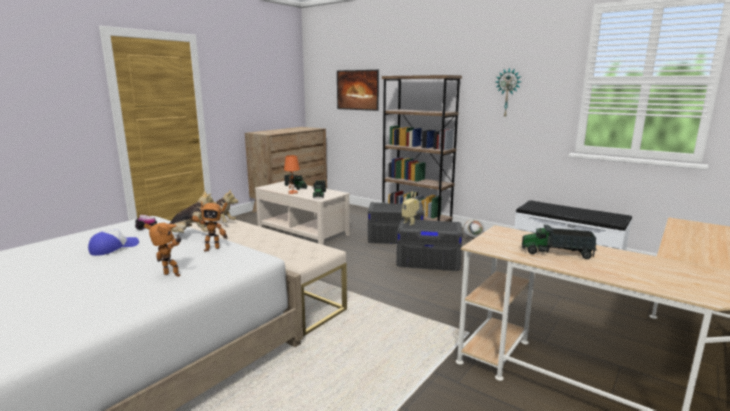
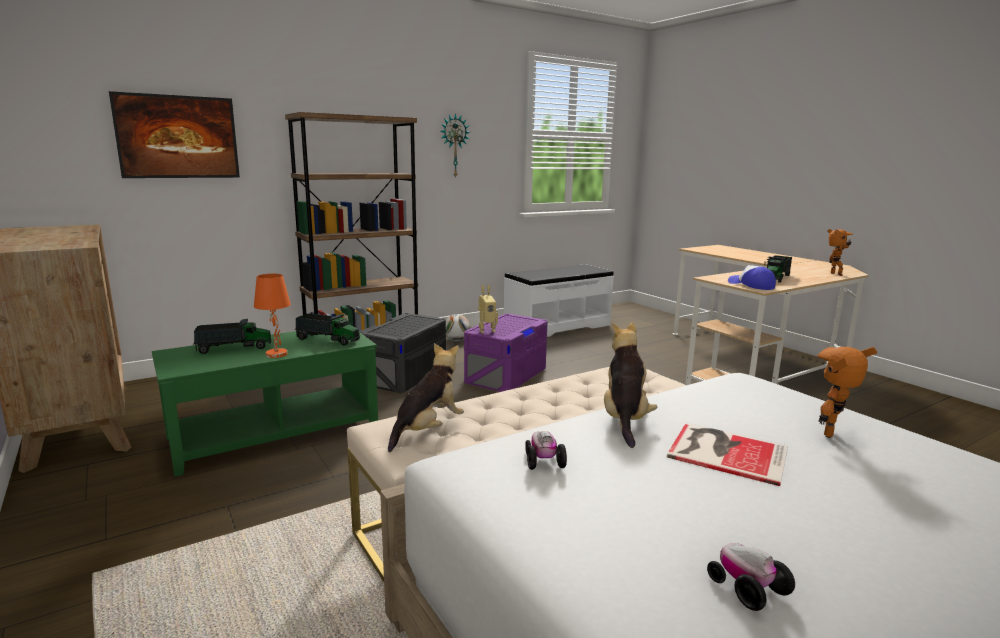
camera: 70 degrees left, 0 degrees up
(46, 255) = (747, 589): none -> toy car
(113, 248) = (691, 493): cap -> cap (751, 285)
(151, 253) = (725, 451): none -> book
(211, 249) = (703, 405): toy robot -> toy robot (834, 274)
(303, 231) = (275, 432): beige coffee table -> green coffee table
(428, 261) = (506, 374): grey storage box -> purple storage box

